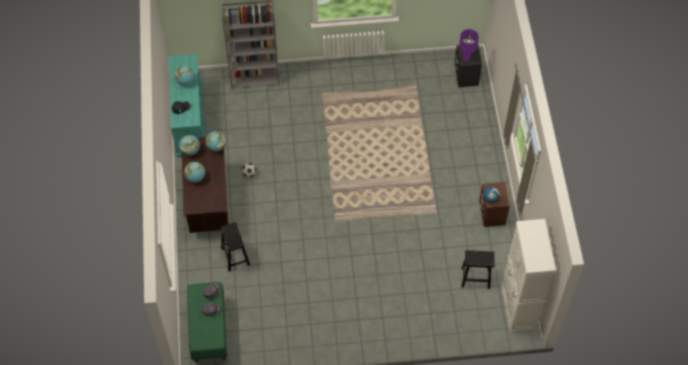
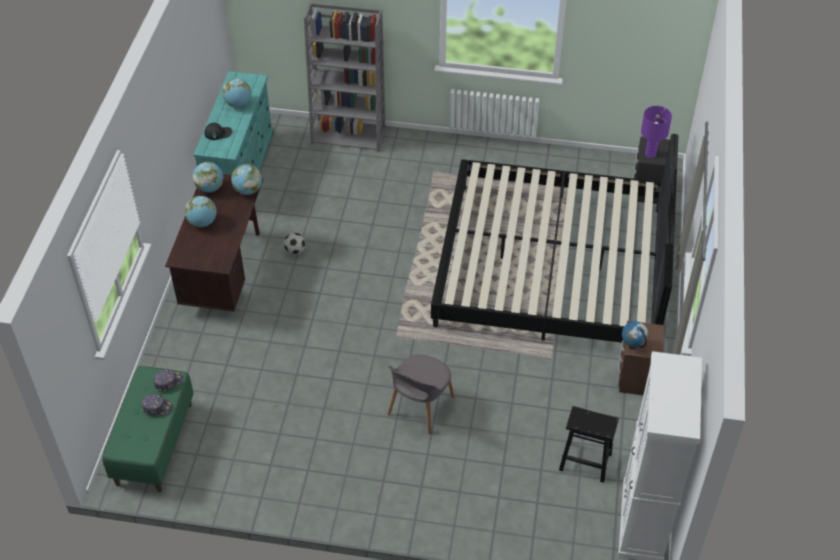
camera: 15 degrees right, 10 degrees down
(235, 256) = (233, 352): black stool -> none
(365, 266) = (420, 407): none -> grey chair
(419, 147) = (552, 266): none -> bed

